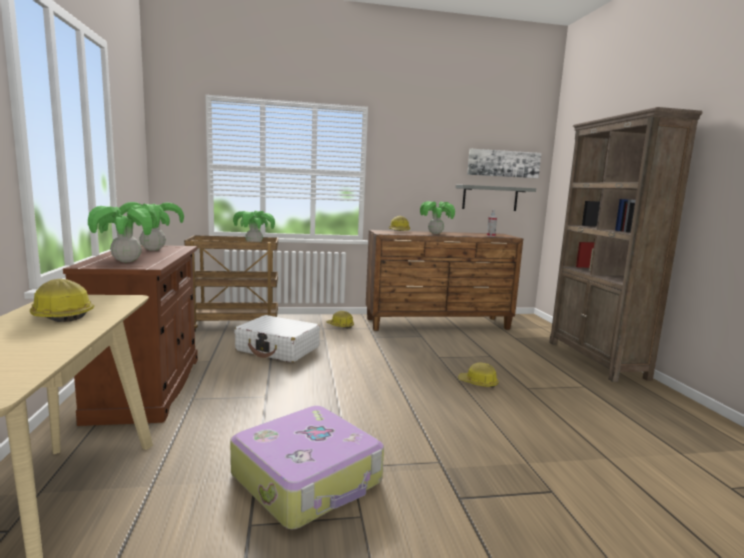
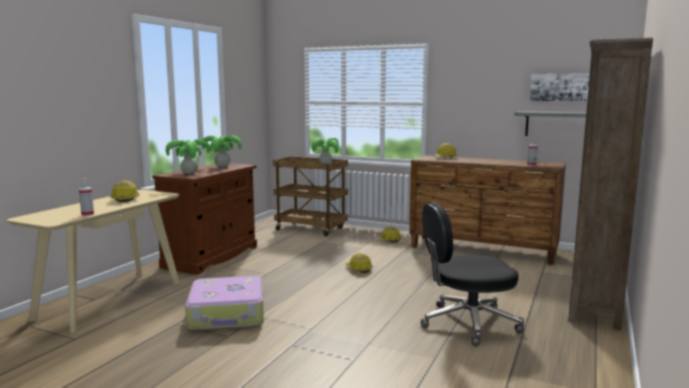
camera: 35 degrees right, 0 degrees up
(46, 360) = (87, 214): none -> spray bottle
(278, 349) = (316, 248): white suitcase -> none
(435, 233) = (476, 160): potted plant -> none
(478, 383) = (428, 296): hard hat -> hard hat (358, 269)
(558, 406) = (467, 323): none -> black office chair

